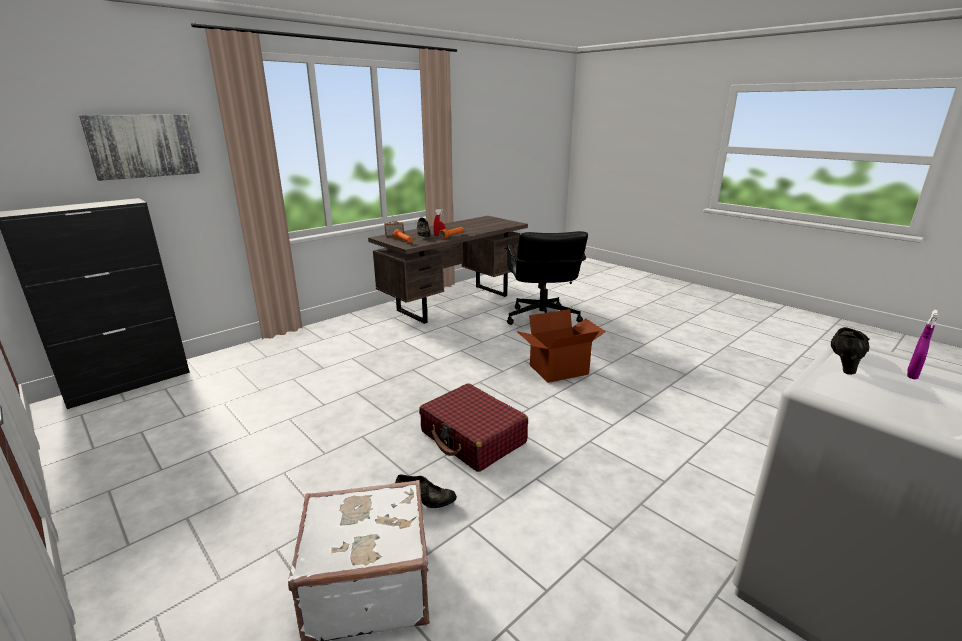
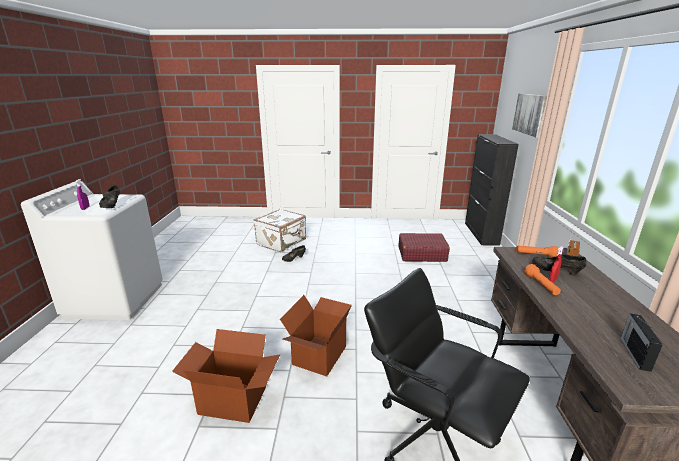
camera: 135 degrees right, 0 degrees up
(473, 438) = (309, 283): red suitcase -> red suitcase (421, 254)
(488, 224) = (634, 353): none -> radio
(653, 376) = (233, 399): none -> cardboard box

